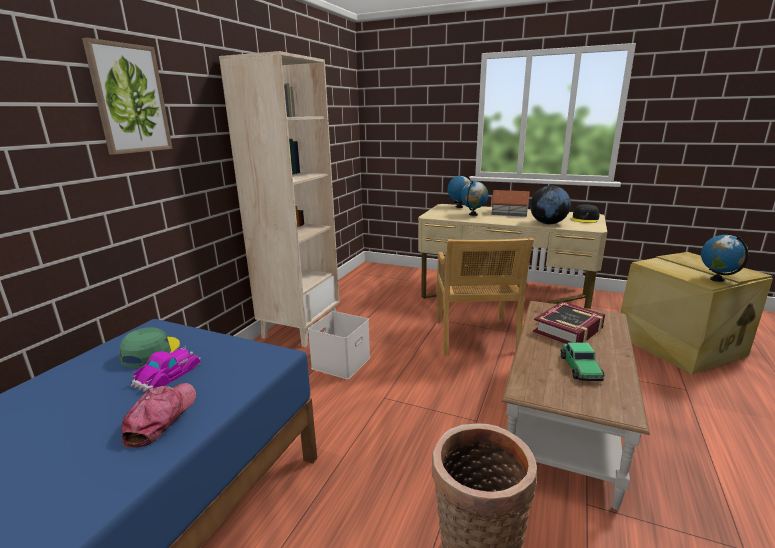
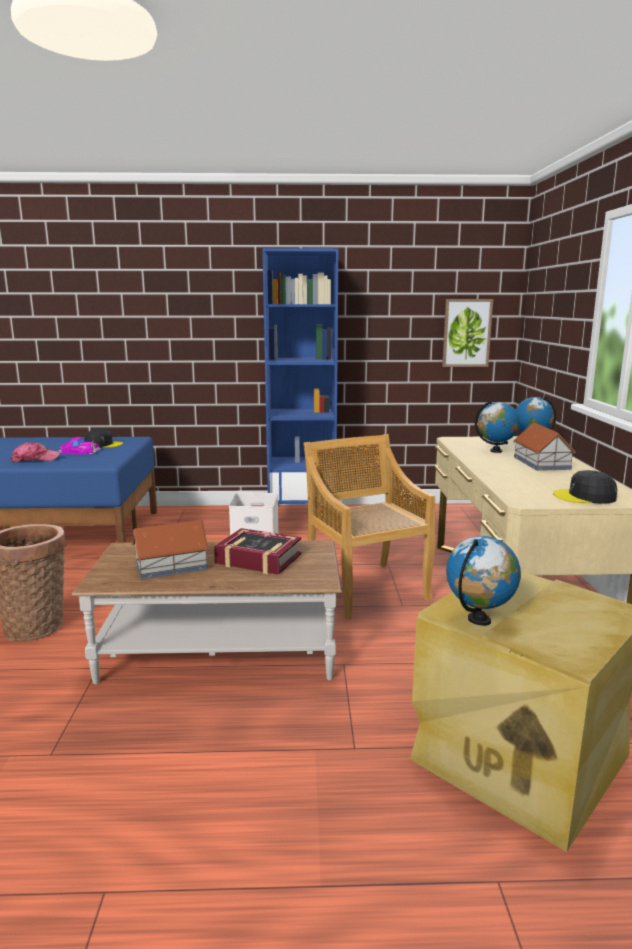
camera: 65 degrees right, 5 degrees down
(130, 99) = (178, 289): picture -> picture (466, 333)
(150, 352) = (103, 445): green cap -> black cap
(300, 328) = (302, 514): beige bookcase -> blue bookcase
(475, 337) = (365, 589): beige chair -> beige chair turned 90 degrees clockwise
(548, 223) = (510, 480): globe -> none
(580, 368) = (172, 566): toy car -> toy house

